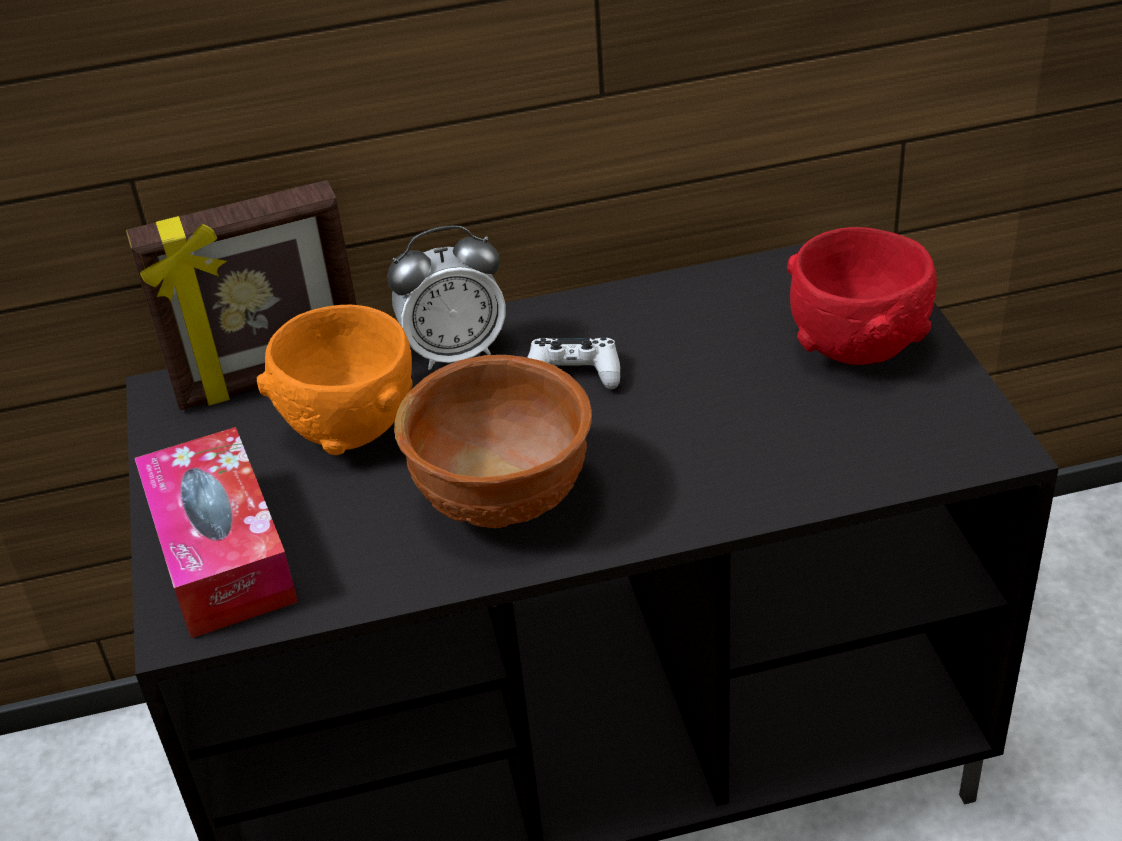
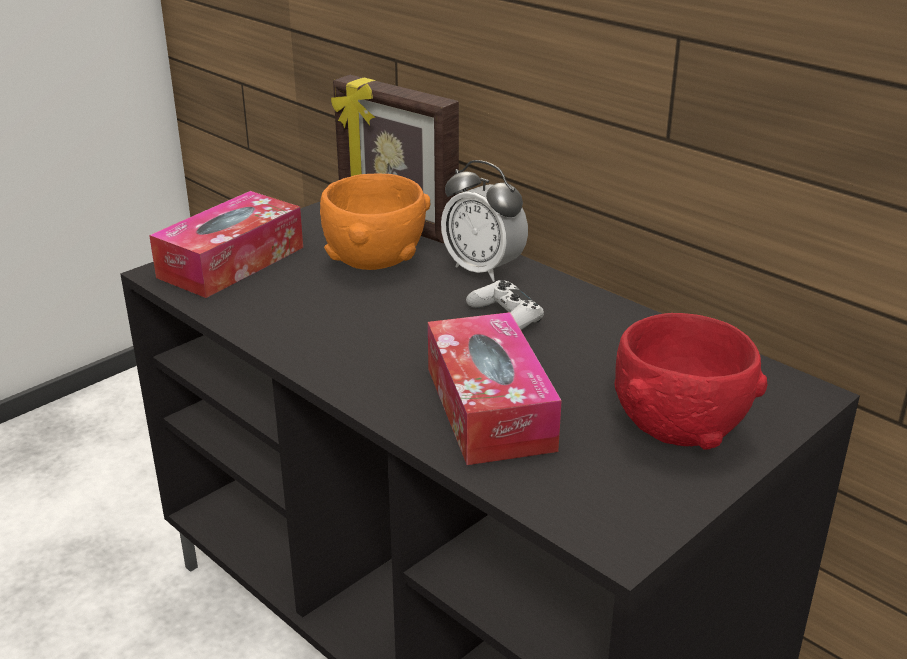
camera: 55 degrees right, 10 degrees down
(504, 500) = (350, 334): brown bowl -> none
(737, 448) = (489, 408): none -> tissue box

